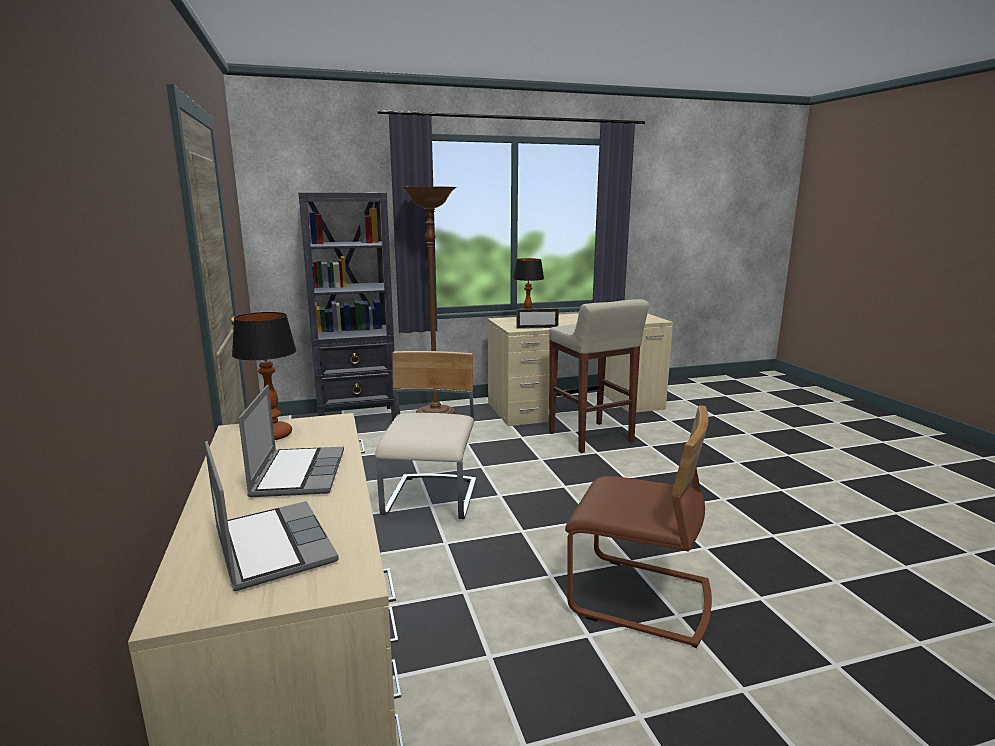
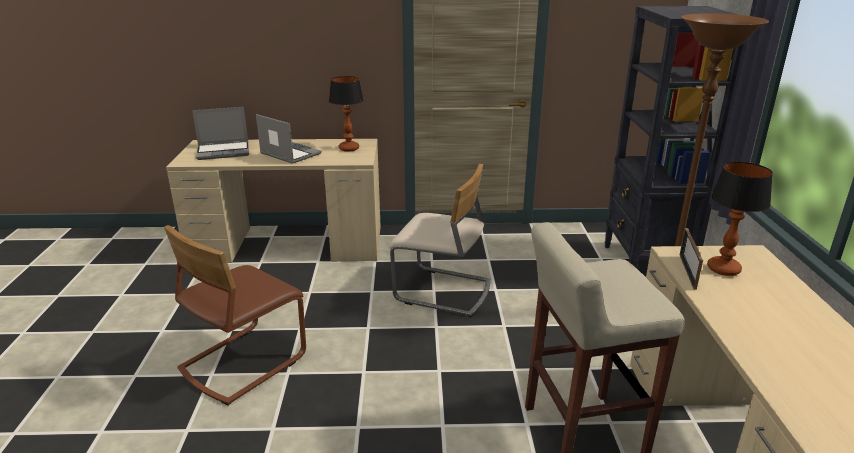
camera: 105 degrees right, 10 degrees up
(298, 473) = (289, 154): laptop -> laptop turned 150 degrees counterclockwise

